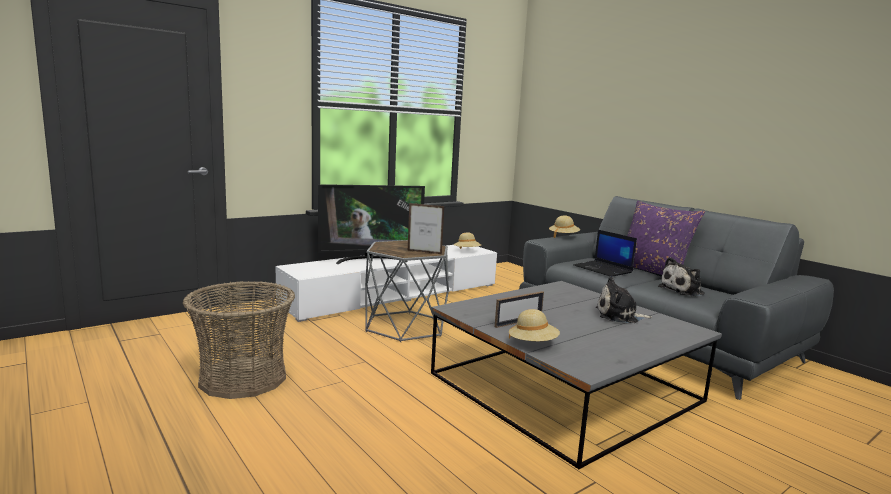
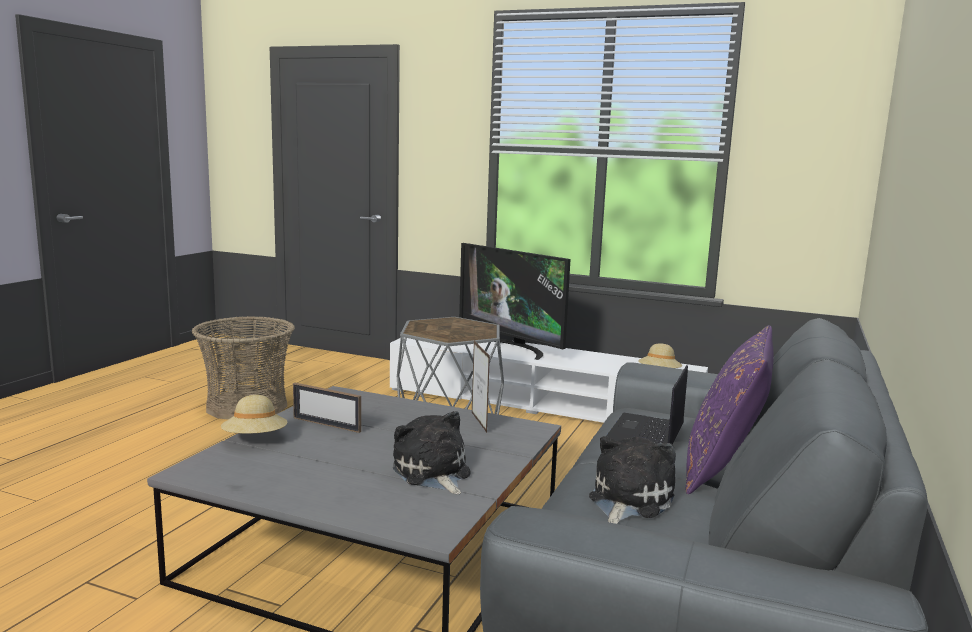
camera: 60 degrees right, 0 degrees up
(424, 252) = (443, 335): picture frame -> picture frame (479, 422)
(563, 236) = (704, 373): beige hat -> none
(683, 290) = (627, 500): plush toy -> plush toy turned 90 degrees clockwise

